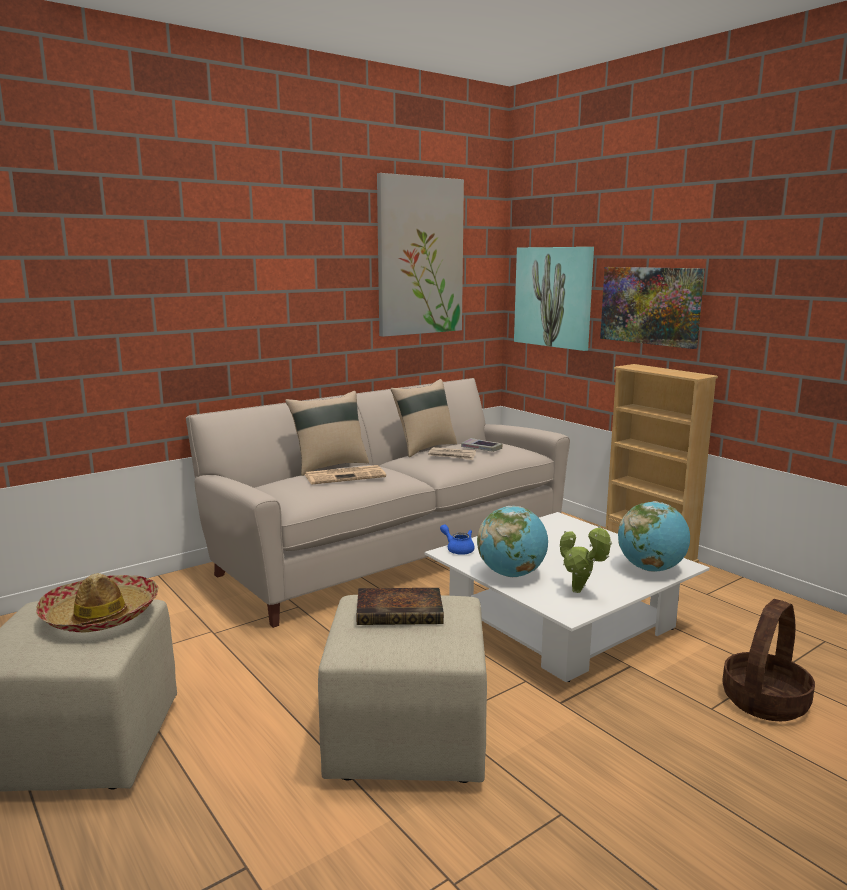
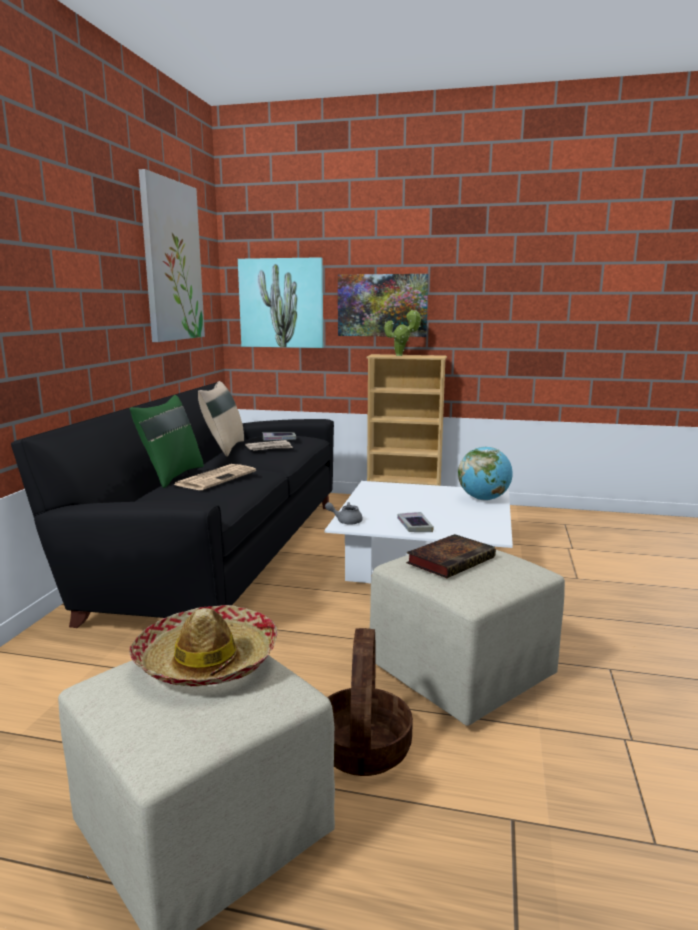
camera: 40 degrees left, 0 degrees up
(329, 466) = (171, 476): beige pillow -> green pillow
(390, 551) = (219, 553): beige sofa -> black sofa
(458, 549) = (345, 521): blue teapot -> grey teapot
(511, 574) = (414, 526): globe -> book
(580, 592) = (474, 523): potted plant -> potted plant (401, 355)
(764, 700) = (590, 564): basket -> basket (362, 747)

